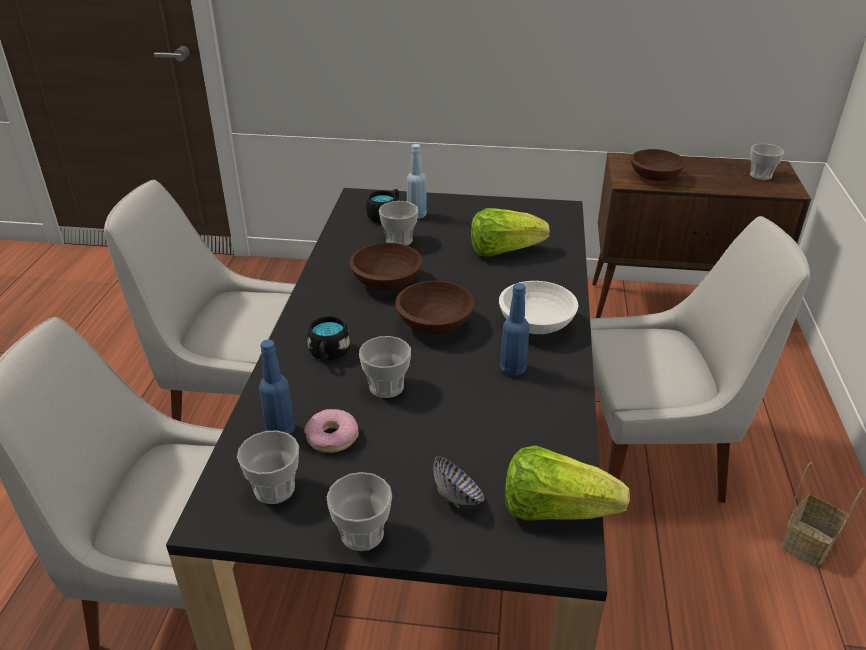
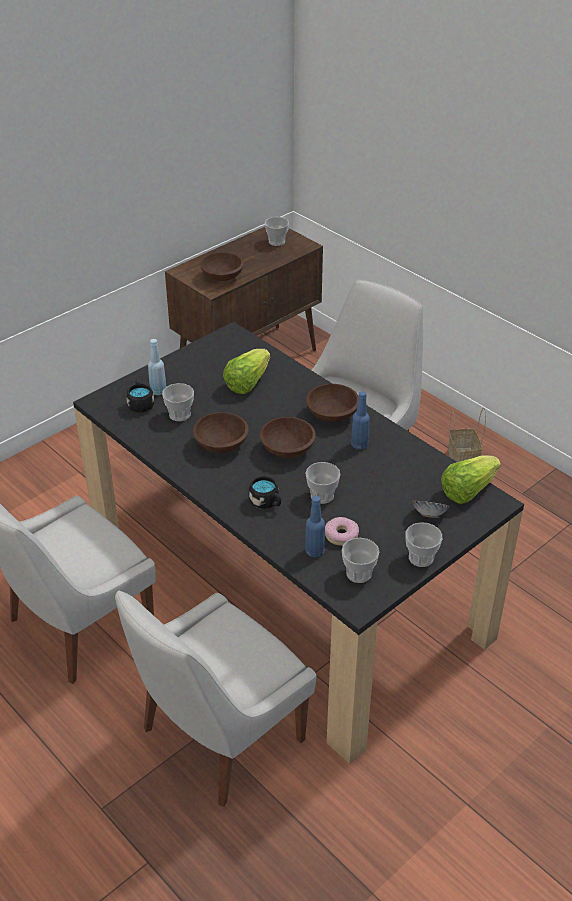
camera: 50 degrees left, 5 degrees up
(535, 323) = (331, 414): white bowl -> brown bowl

